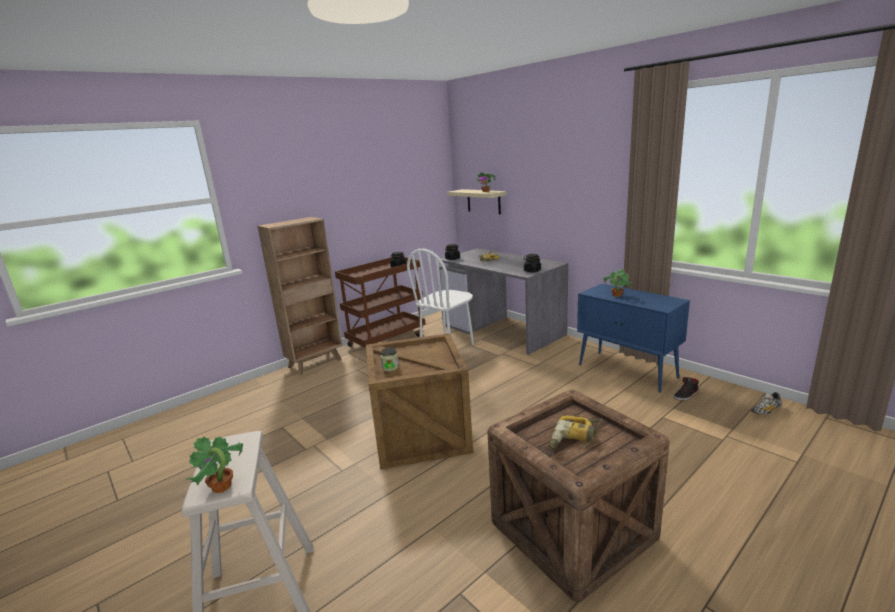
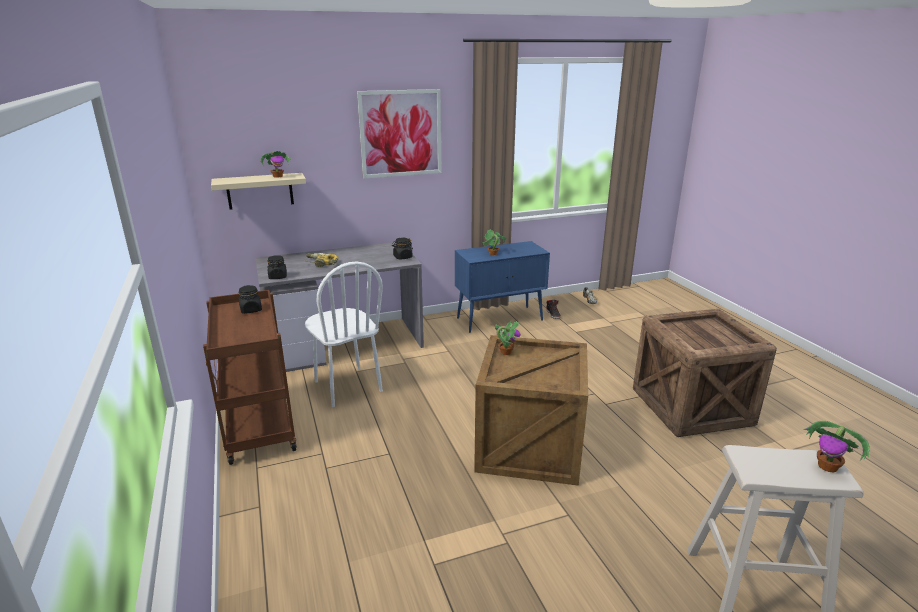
camera: 70 degrees left, 5 degrees up
(316, 363) = (250, 508): brown bookcase -> none
(390, 367) = (545, 381): jar -> none
(430, 345) = (505, 352): none -> potted plant
(574, 164) = (401, 133): none -> picture
(575, 439) = (709, 334): power drill -> none

